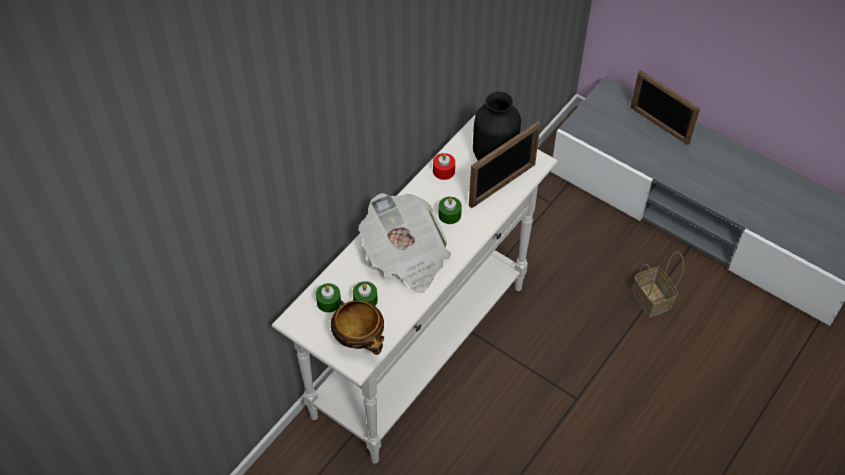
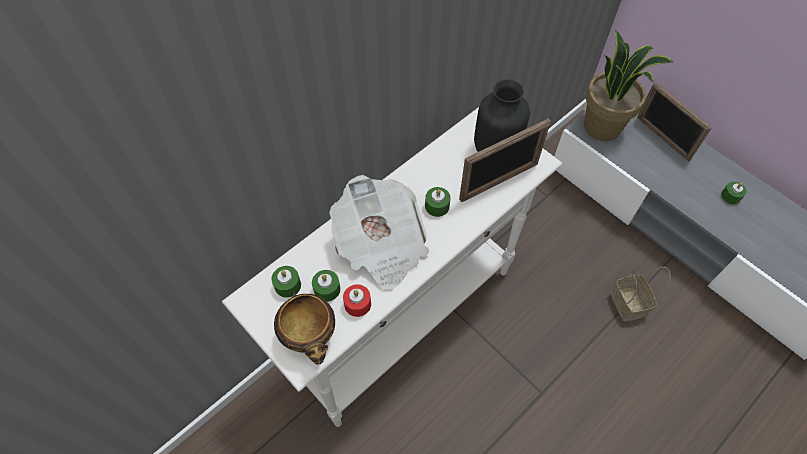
camera: 10 degrees right, 5 degrees up
(443, 171) = (440, 157): red candle -> red candle (357, 304)
(597, 121) = (603, 126): none -> potted plant
(732, 174) = (730, 196): none -> green candle

